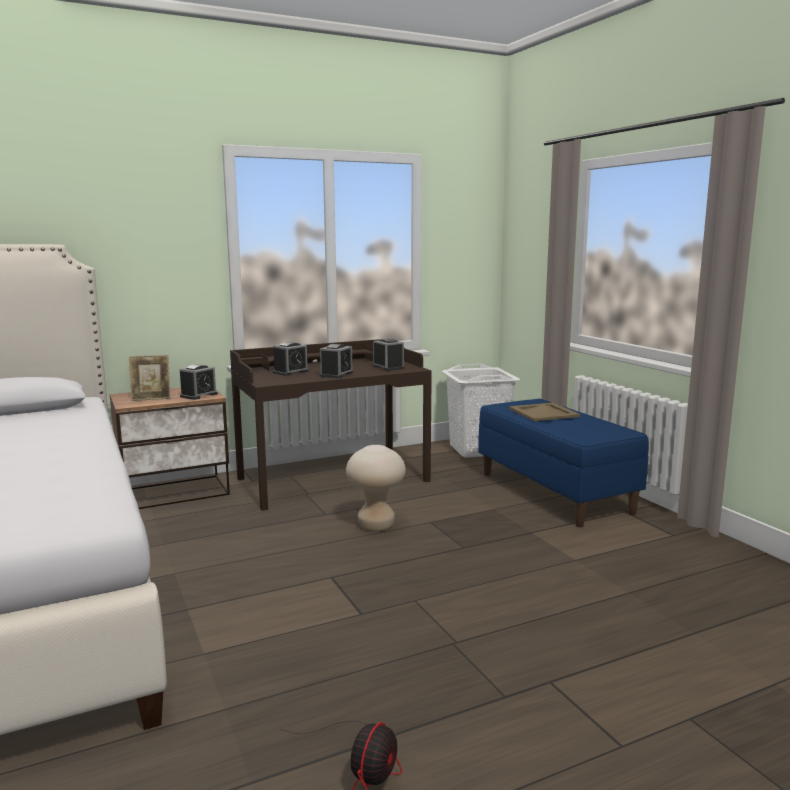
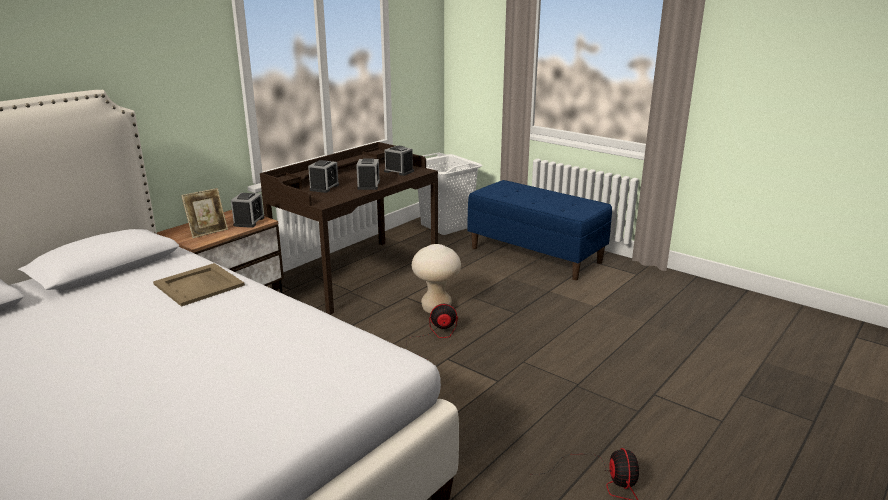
camera: 25 degrees left, 10 degrees up
(340, 554) = (434, 338): none -> fan
(544, 412) = (523, 194): beige tray -> beige tray (200, 285)

